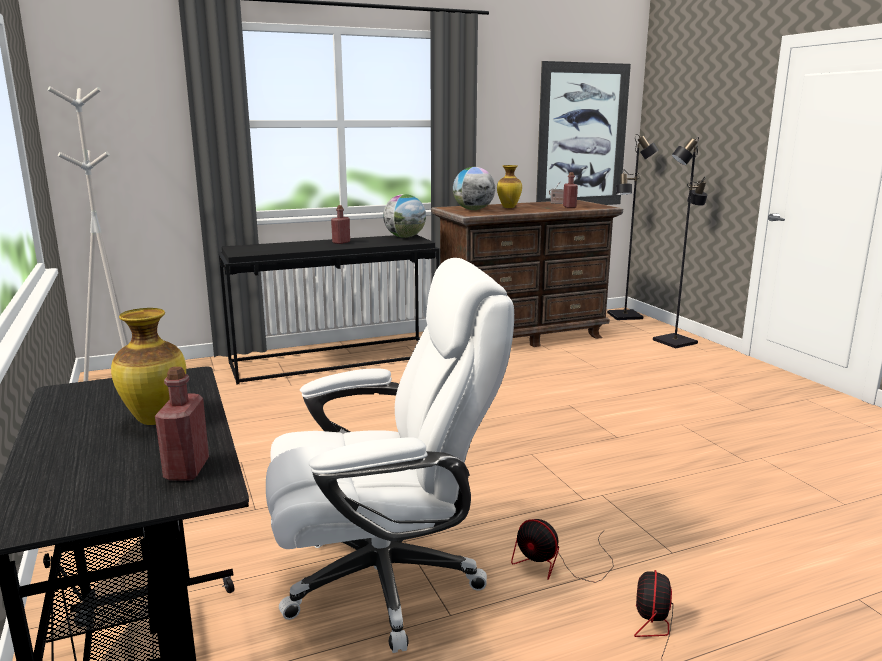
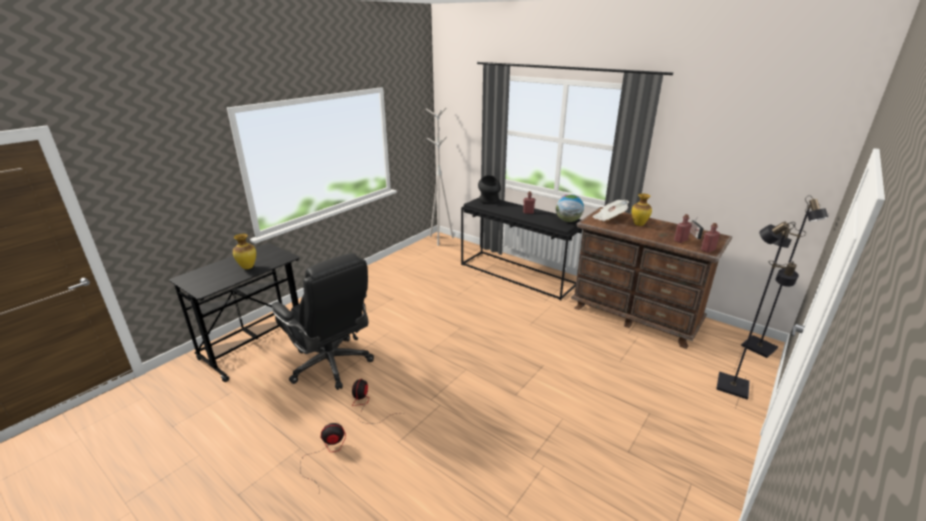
camera: 60 degrees right, 10 degrees up
(187, 470) = (214, 284): red bottle -> red bottle (707, 250)
(257, 247) = (489, 202): none -> black vase
(383, 581) = (331, 364): white office chair -> black office chair
(473, 210) = (609, 218): globe -> newspaper
(582, 136) = (763, 182): picture -> none

